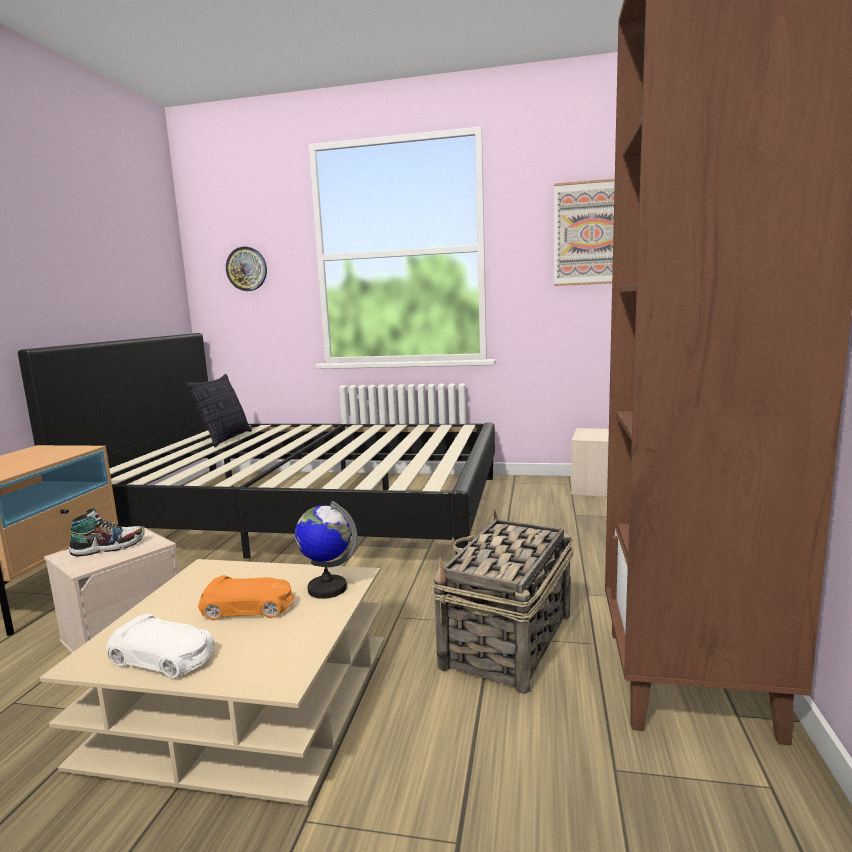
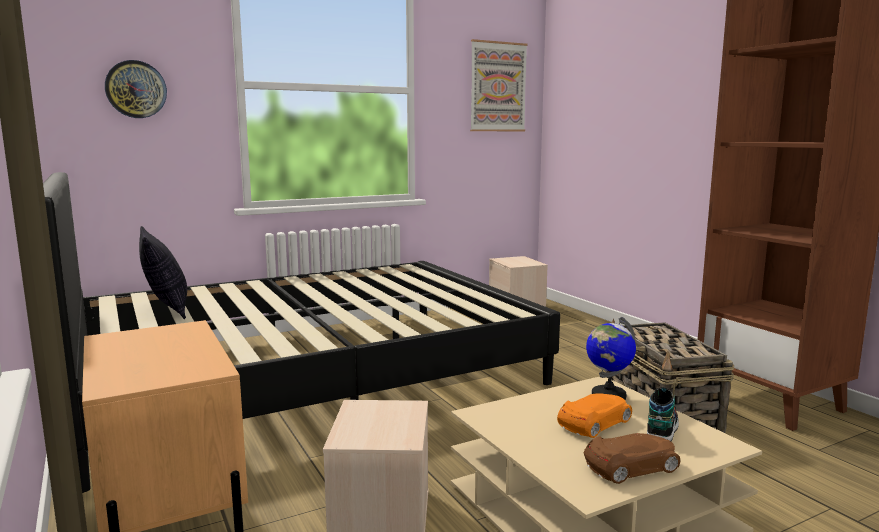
camera: 40 degrees left, 0 degrees up
(109, 547) = (373, 421): shoe -> shoe (661, 429)
(164, 658) = (632, 467): white toy car -> brown toy car

